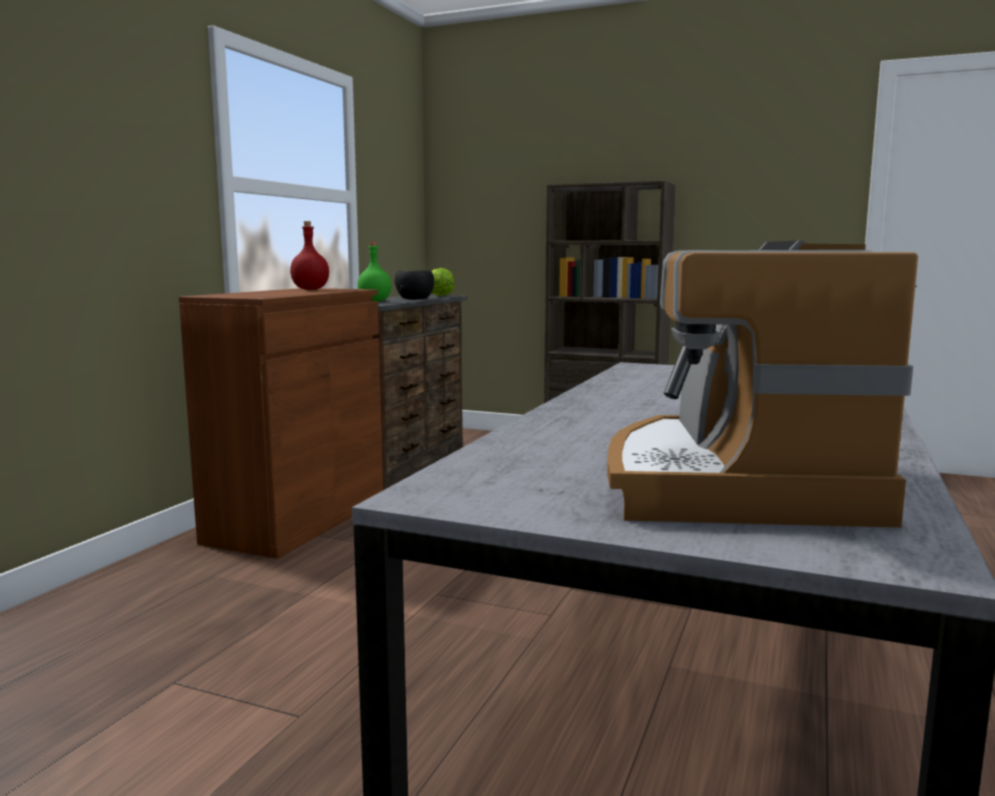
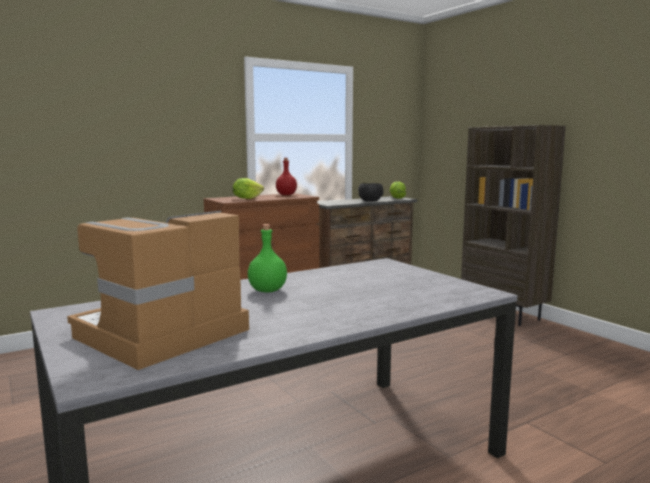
camera: 35 degrees right, 0 degrees up
(271, 294) = (246, 198): none -> lettuce
(374, 301) = (339, 201): green bottle -> green bottle (267, 290)

